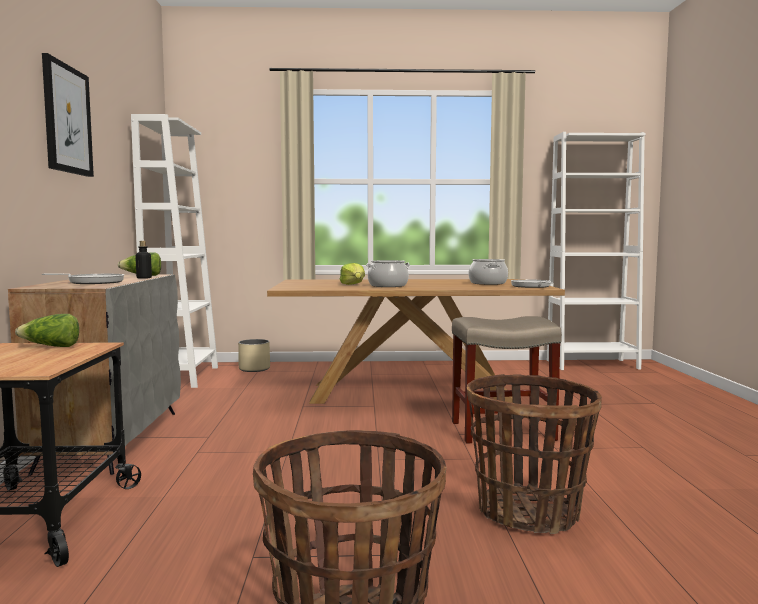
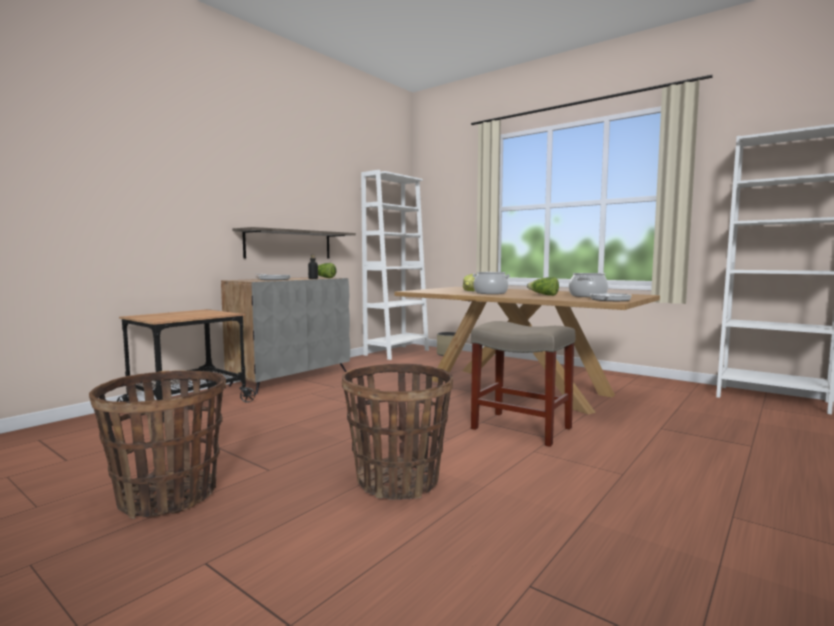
camera: 40 degrees right, 0 degrees up
(51, 347) = (211, 312): lettuce -> lettuce (543, 295)
(67, 119) = (289, 181): picture -> none
(70, 224) = (289, 245): none -> shelf

